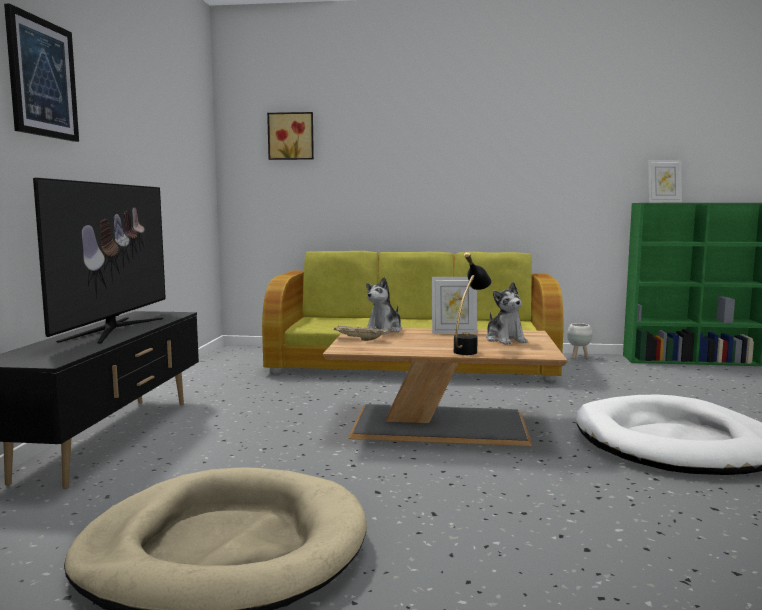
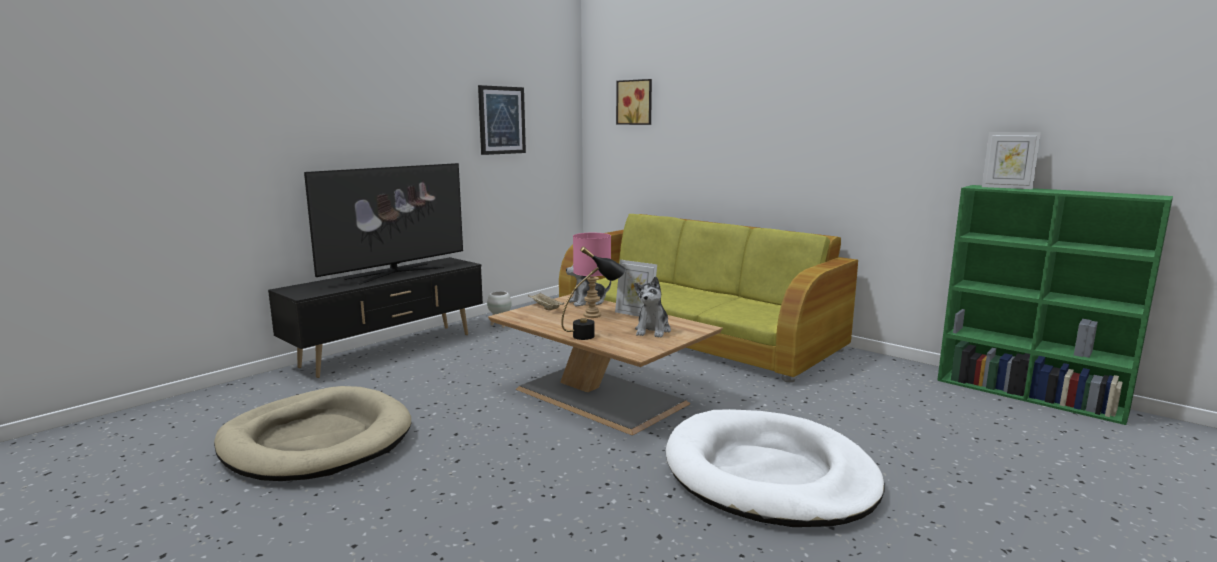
camera: 35 degrees right, 5 degrees up
(42, 78) = (351, 92): picture -> picture (501, 120)
(421, 338) = (593, 315): none -> pink table lamp
(578, 357) = (885, 361): white planter -> white planter (500, 325)

